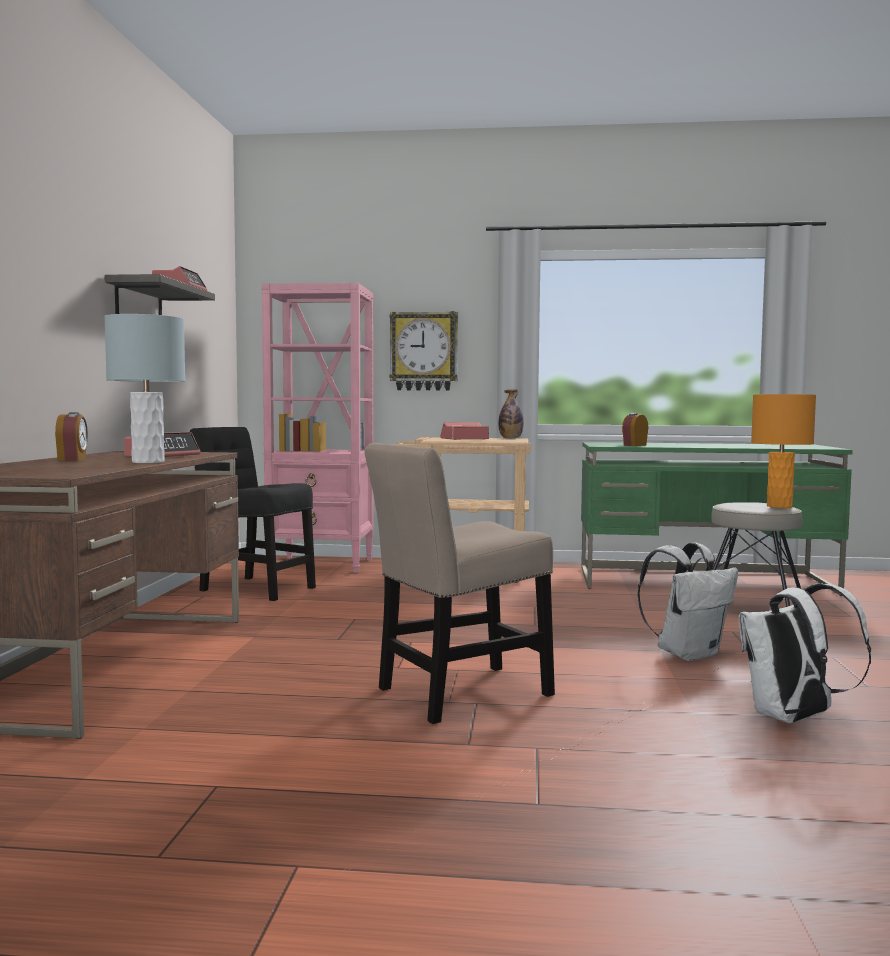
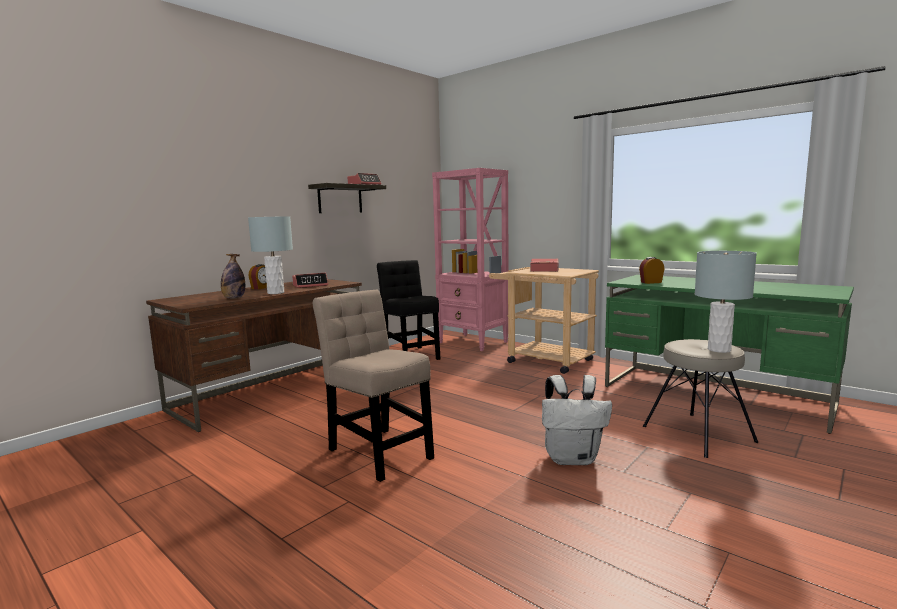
camera: 35 degrees right, 5 degrees up
(424, 351) = (539, 207): wall clock -> none
(457, 694) = (378, 451): beige chair -> beige chair turned 45 degrees clockwise
(510, 438) = (580, 270): bottle -> bottle (234, 298)
(780, 506) = (719, 350): orange table lamp -> grey table lamp
(793, 718) = (541, 537): white backpack -> none

